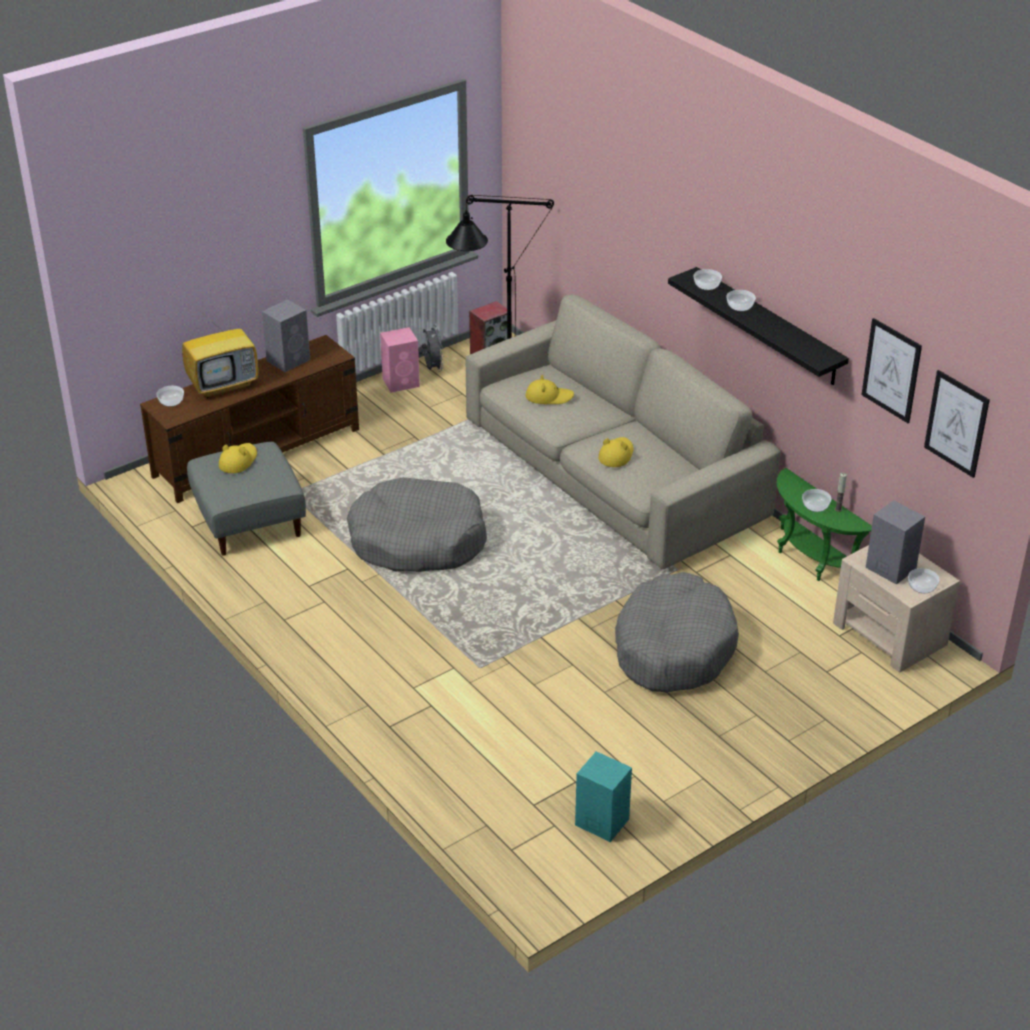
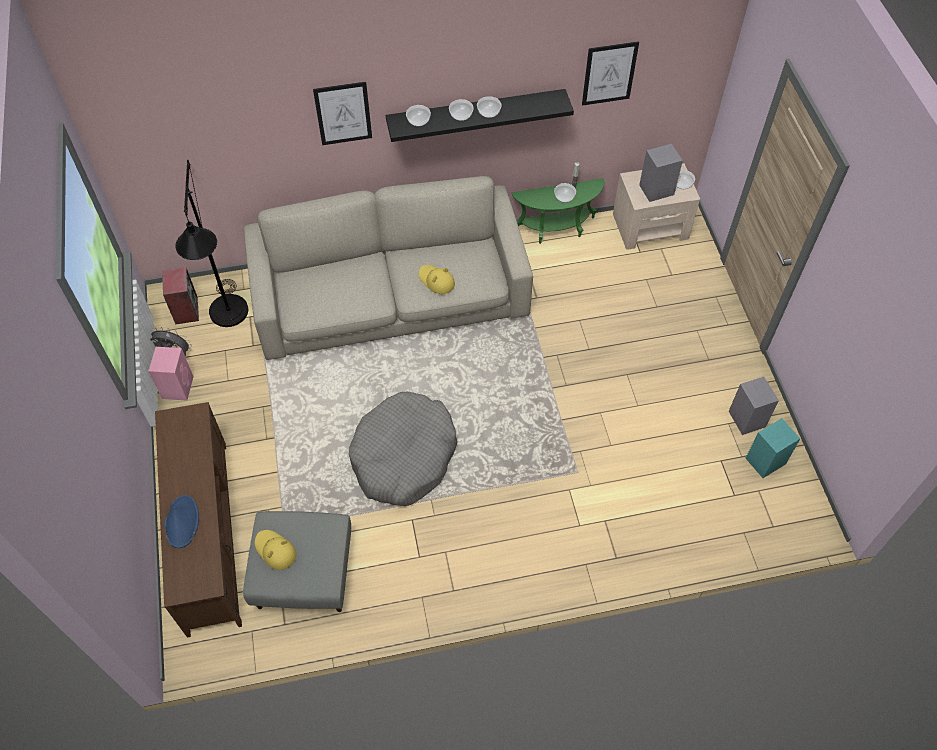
camera: 65 degrees left, 20 degrees up
(171, 401) = (180, 576): bowl -> bowl (488, 112)
(224, 385) = (182, 521): television -> blue hat
(289, 360) = (177, 454): grey speaker -> grey speaker (746, 418)
(548, 397) = (333, 291): yellow hat -> none
(673, 648) = (610, 346): grey dog bed -> none
(956, 423) = (673, 73): picture -> picture (343, 113)

